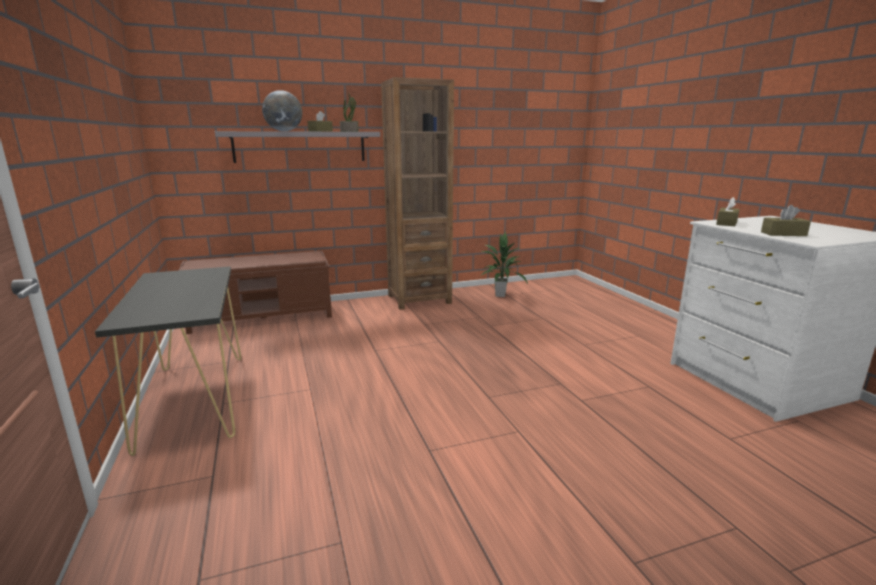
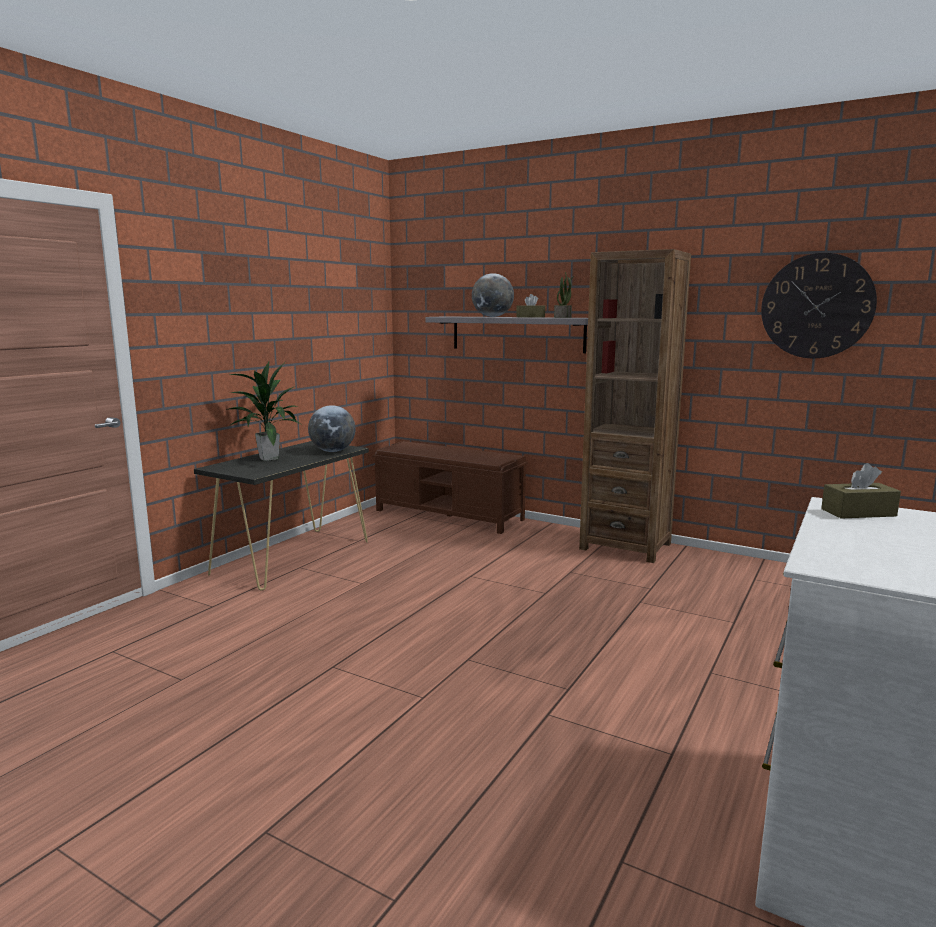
camera: 50 degrees right, 5 degrees down
(206, 276) = (333, 451): none -> globe
(500, 295) = (742, 576): potted plant -> potted plant (267, 458)
(509, 123) = (817, 306): none -> wall clock
(783, 234) = (853, 546): brown tissue box -> none

